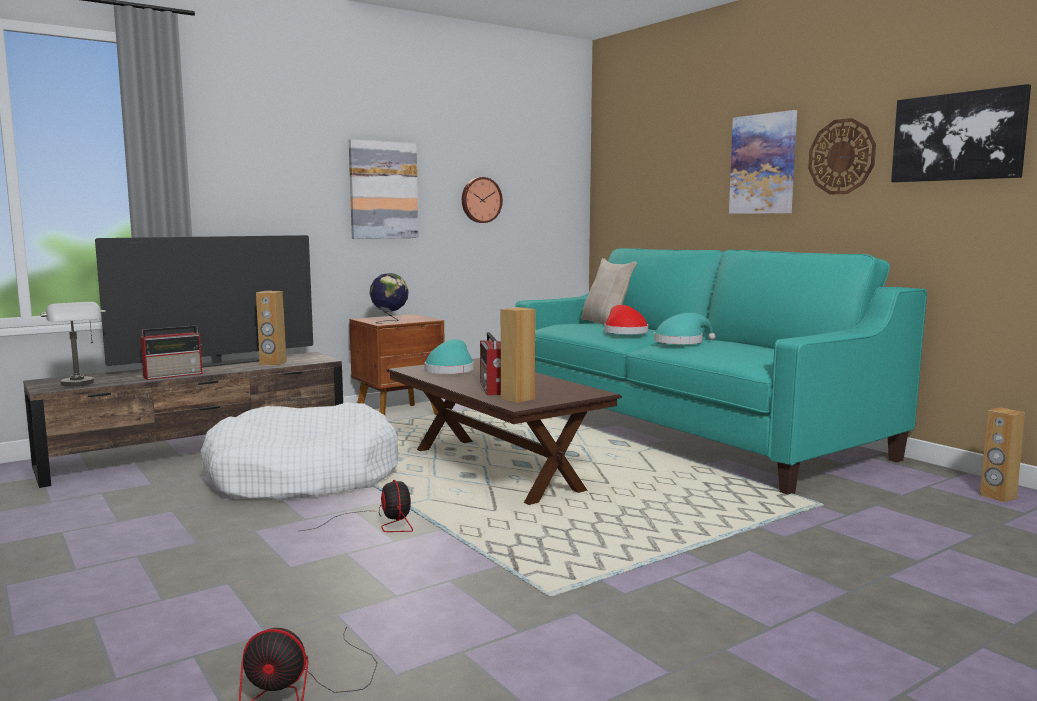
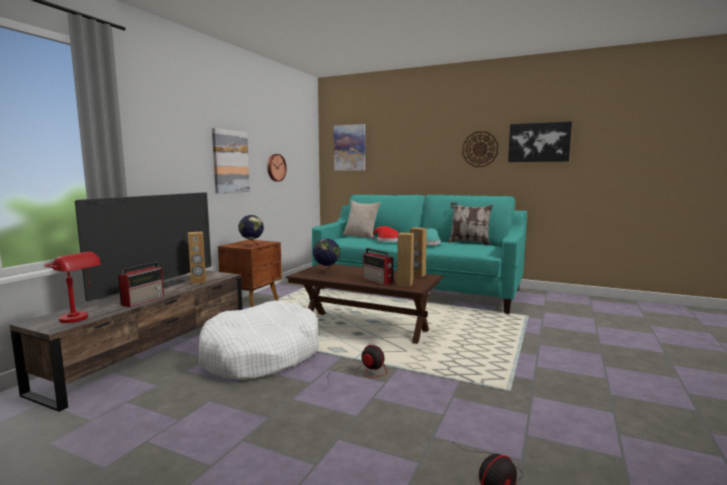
camera: 30 degrees left, 0 degrees up
(80, 385) = (80, 320): grey table lamp -> red table lamp
(450, 370) = (326, 272): turquoise hat -> globe
(763, 164) = (435, 151): picture -> picture (349, 147)
(771, 347) = (468, 243): none -> pillow
(998, 497) = (573, 300): brown speaker -> brown speaker (417, 275)

